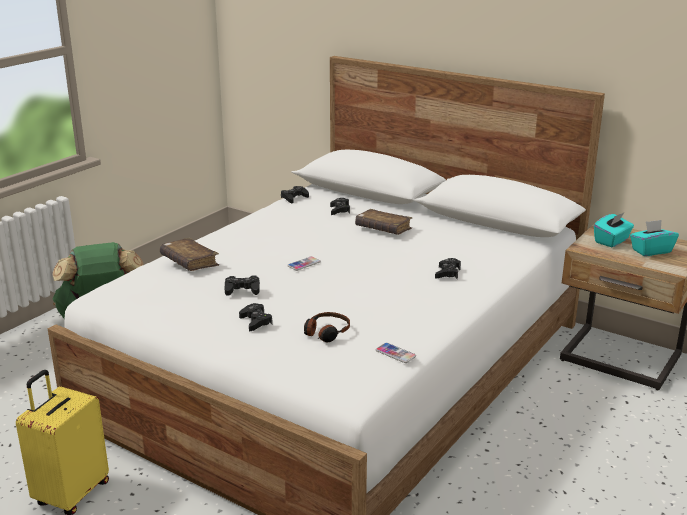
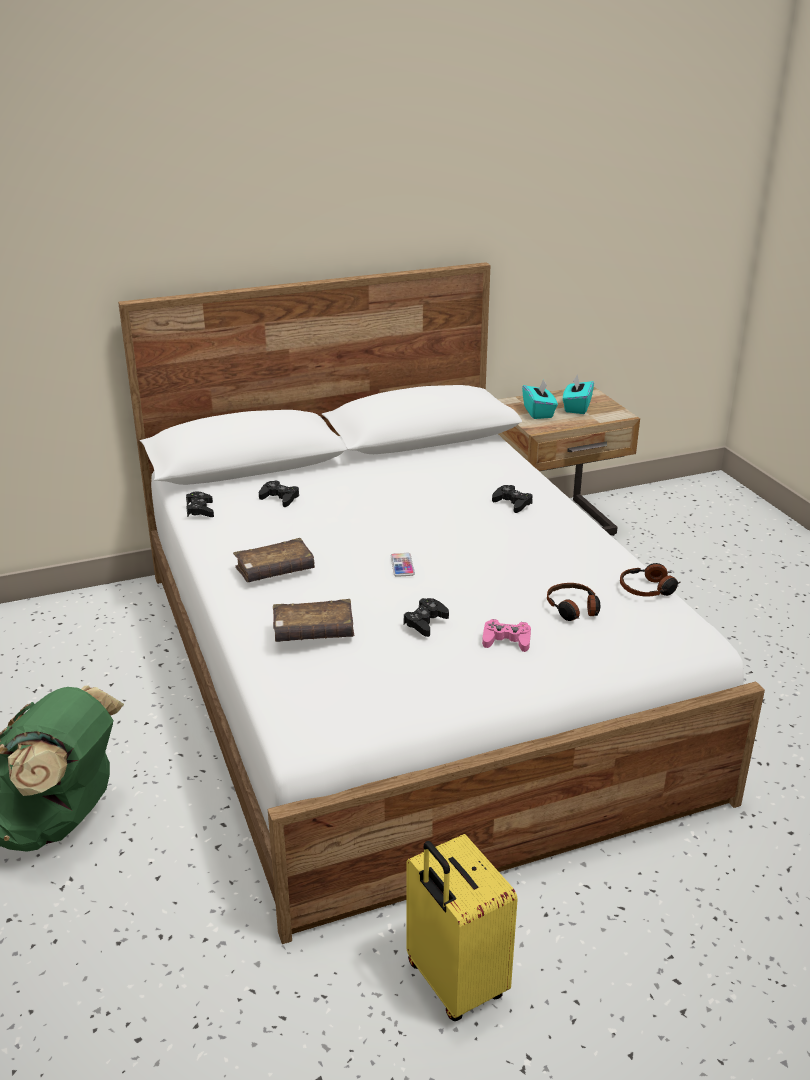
camera: 55 degrees left, 5 degrees up
(256, 321) = (506, 640): black game controller -> pink game controller
(383, 229) = (365, 494): brown book -> brown book (275, 570)
(395, 353) = (648, 589): phone -> headphones

